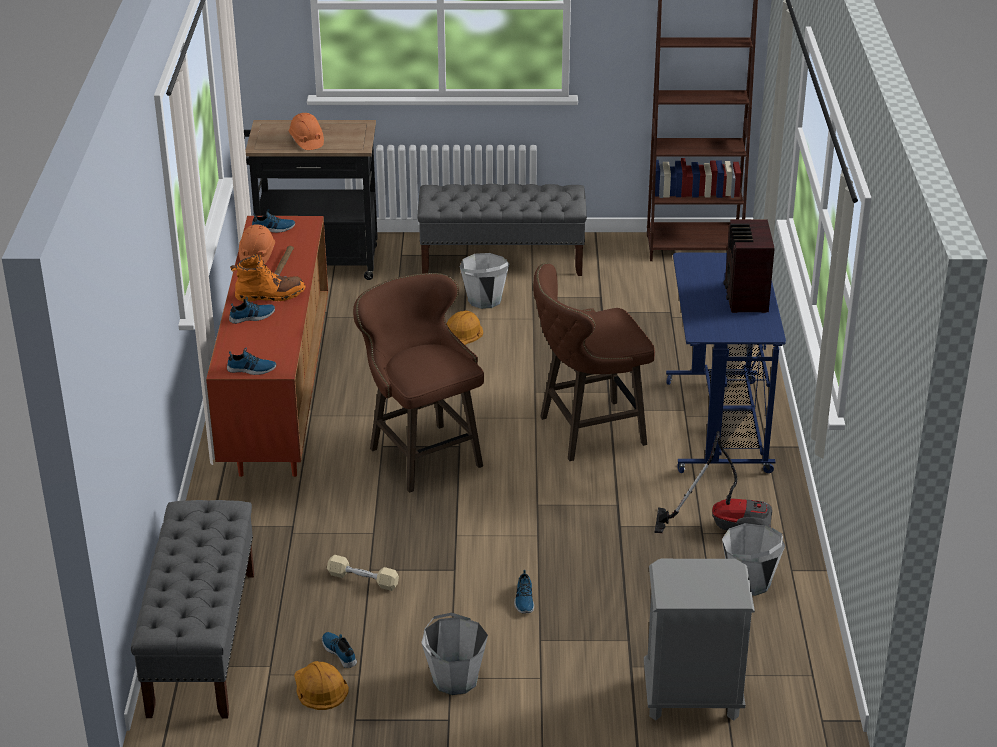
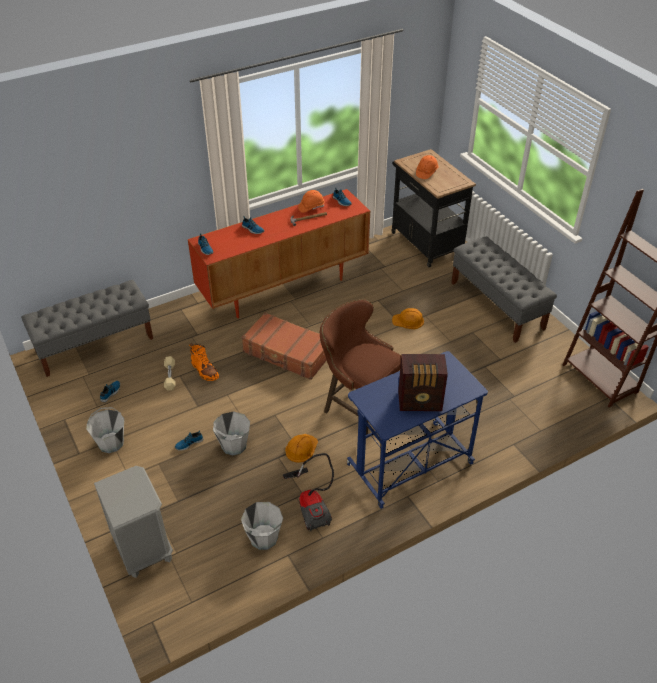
camera: 60 degrees right, 10 degrees up
(270, 295) = (277, 226): orange boot -> orange boot (204, 370)
(319, 687) = (81, 397): orange hard hat -> orange hard hat (301, 448)
(423, 454) = (287, 353): brown stool -> brown suitcase
(484, 300) = (450, 315): grey bucket -> grey bucket (233, 445)
(745, 298) = (421, 402): radio -> radio turned 150 degrees counterclockwise

